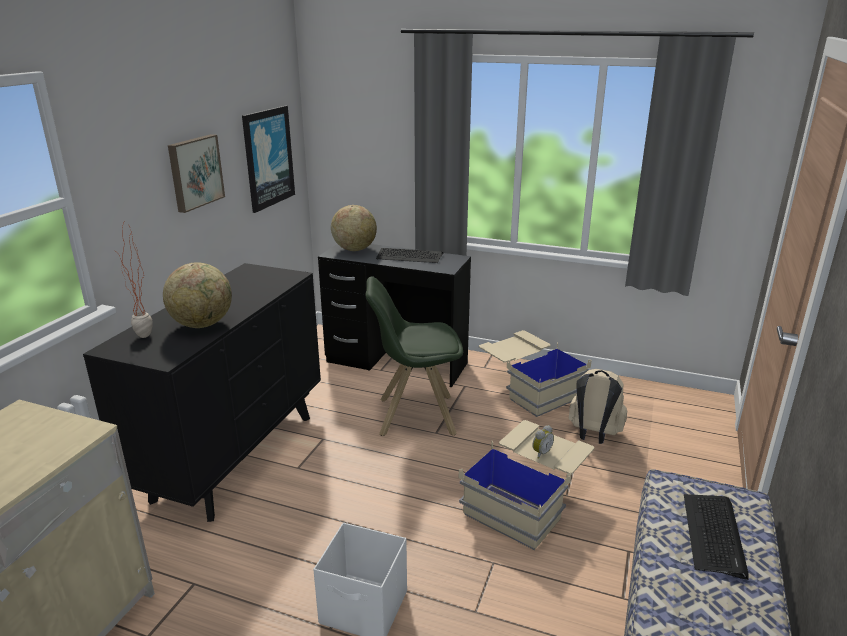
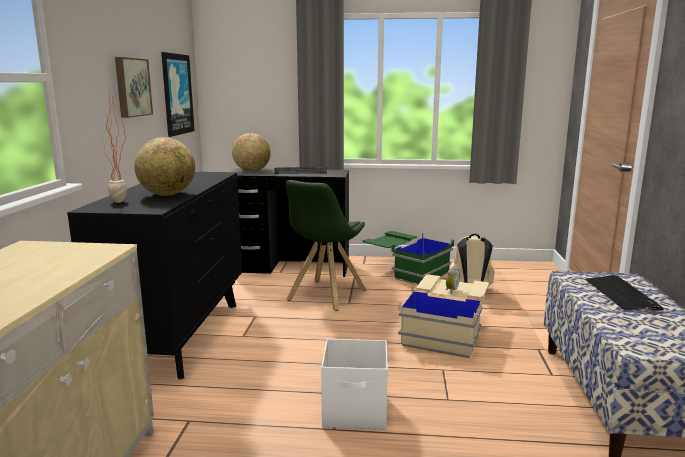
camera: 15 degrees left, 10 degrees down
(415, 415) = (326, 295): green chair -> green chair turned 45 degrees counterclockwise
(529, 388) = (405, 271): beige storage box -> green storage box

